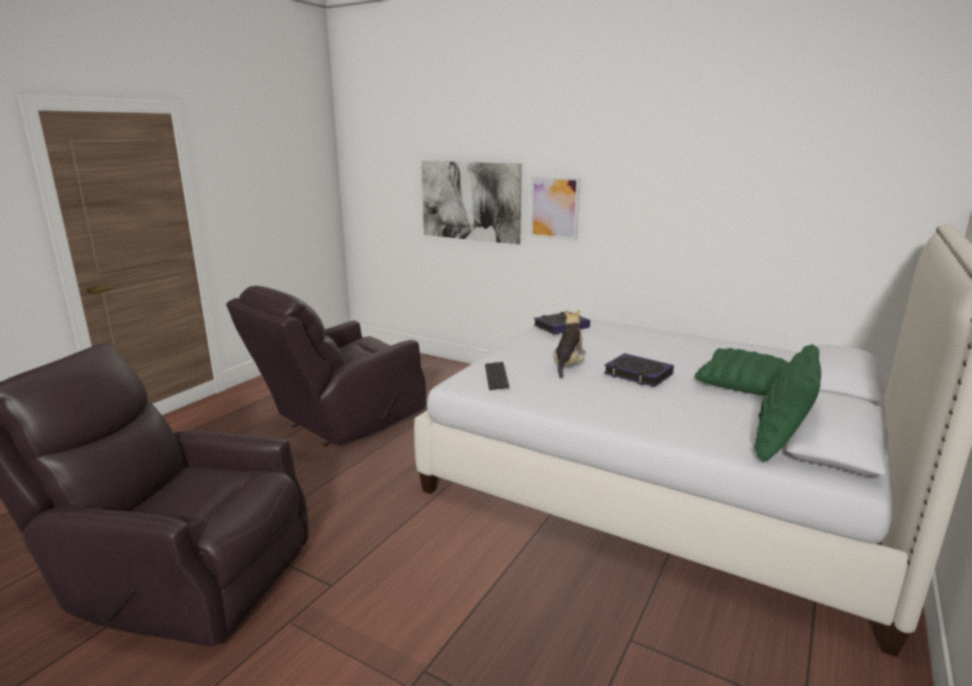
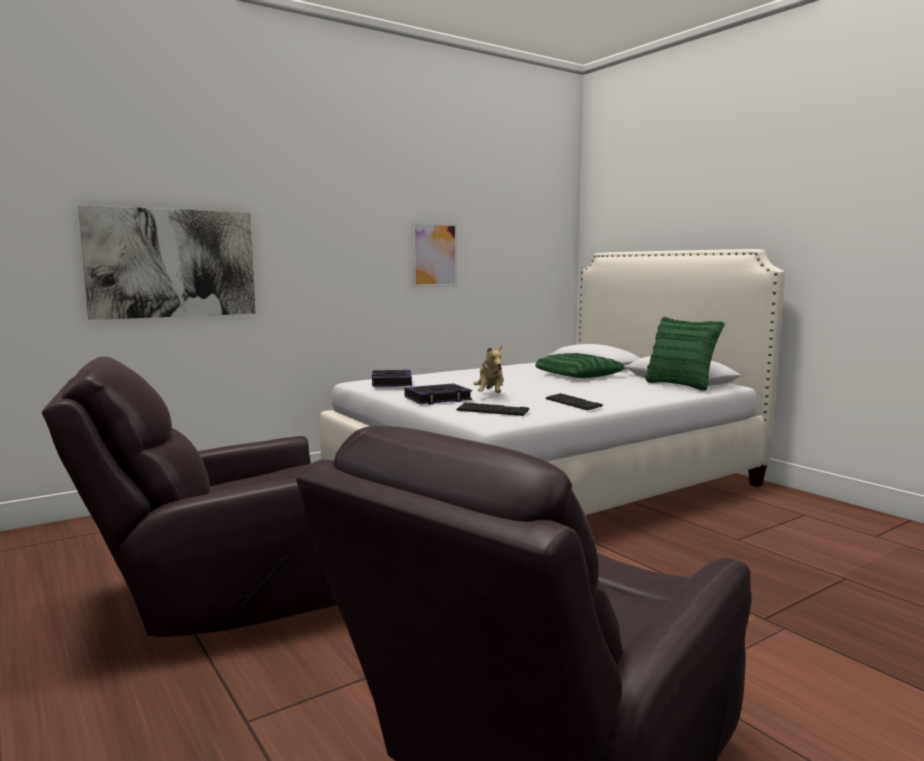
camera: 65 degrees left, 10 degrees down
(341, 422) = (223, 598): brown armchair -> brown armchair turned 90 degrees clockwise
(554, 208) = (296, 265): picture -> picture (434, 254)
(568, 365) = (490, 395): plush toy -> plush toy turned 135 degrees counterclockwise
(572, 401) = (573, 403): none -> keyboard
(638, 374) = (538, 386): book -> book (438, 399)

